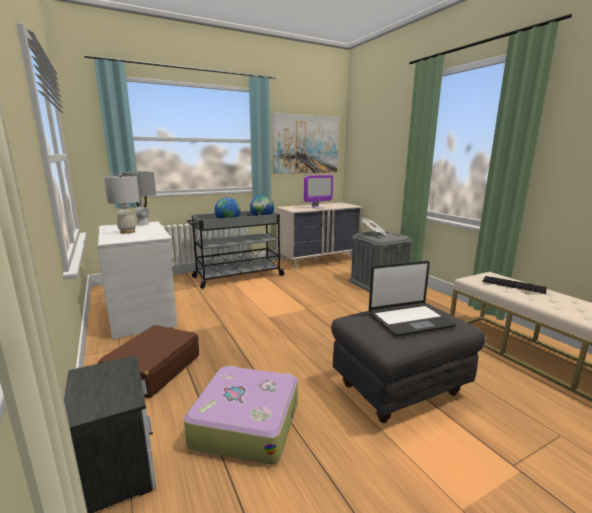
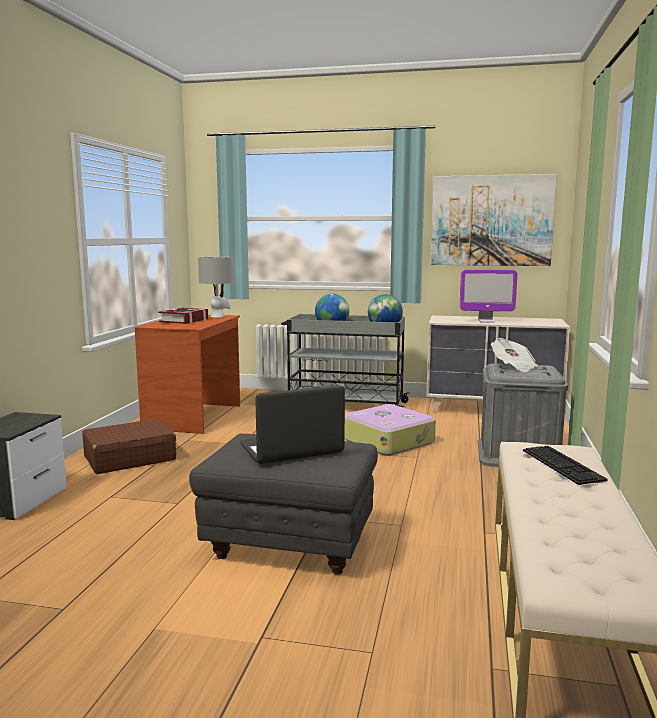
camera: 40 degrees right, 5 degrees down
(127, 232) = (184, 321): white table lamp -> book
(143, 314) = (194, 417): white desk -> brown desk
(246, 422) = (124, 512): suitcase -> suitcase (388, 441)
(409, 320) = (291, 449): laptop -> laptop turned 135 degrees clockwise

